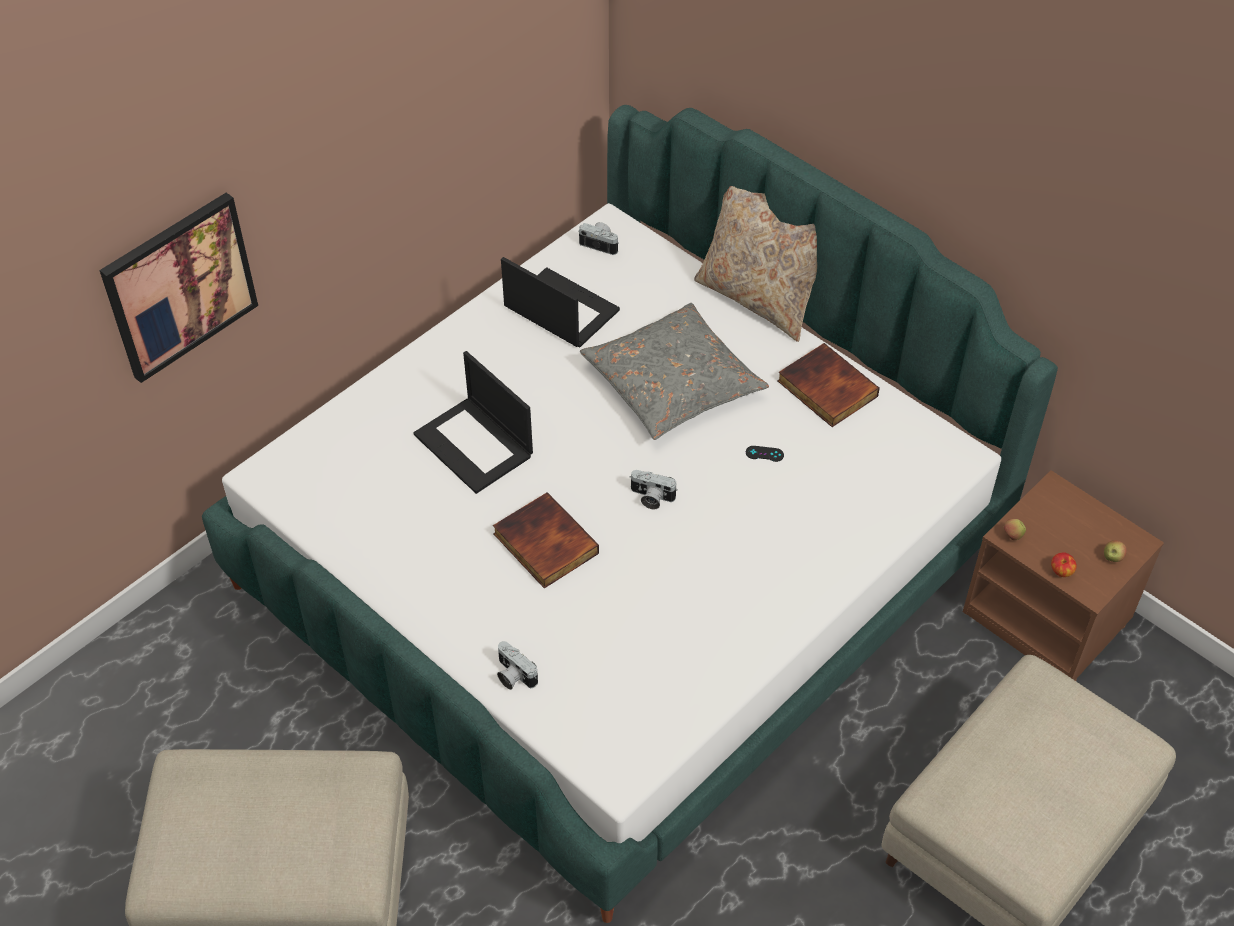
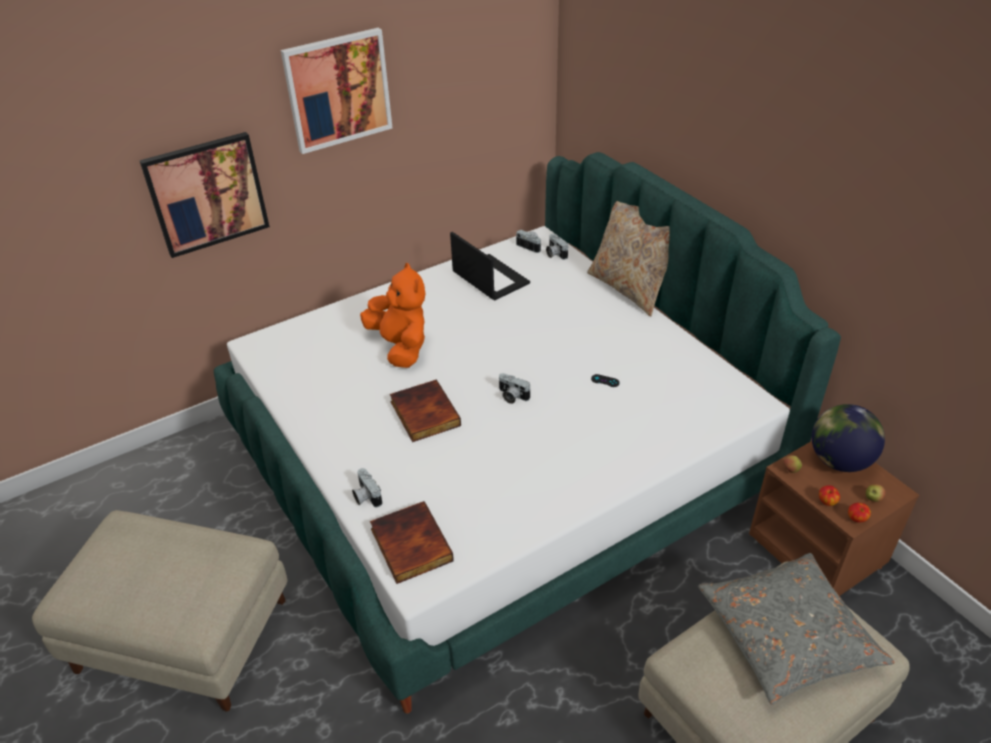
camera: 15 degrees right, 10 degrees down
(337, 102) = (338, 90): none -> picture
(475, 445) = (400, 347): laptop -> orange plush toy
(639, 253) = (555, 254): none -> camera
(672, 383) = (552, 329): grey pillow -> grey pillow (787, 635)
(825, 389) = (662, 347): book -> book (409, 545)
(1066, 512) = (839, 460): none -> globe
(1098, 588) = (856, 519): none -> apple

